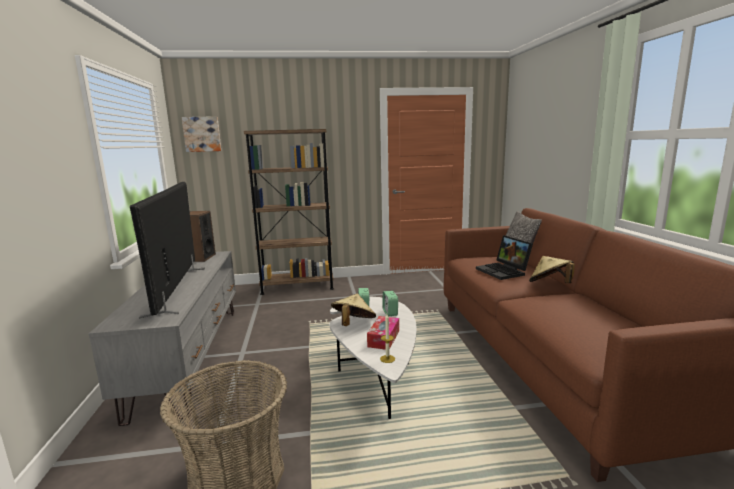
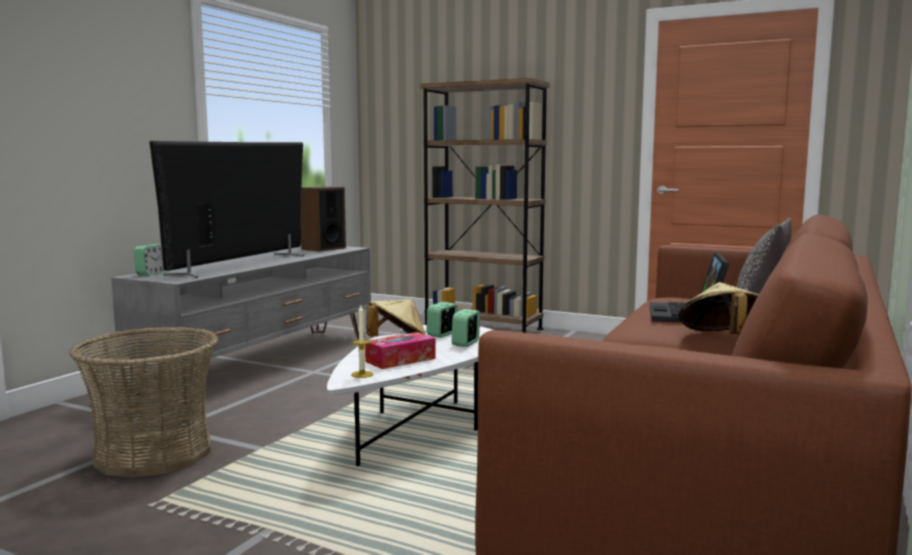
camera: 35 degrees right, 5 degrees down
(122, 318) = (152, 273): none -> alarm clock
(202, 134) = (391, 93): picture -> none

